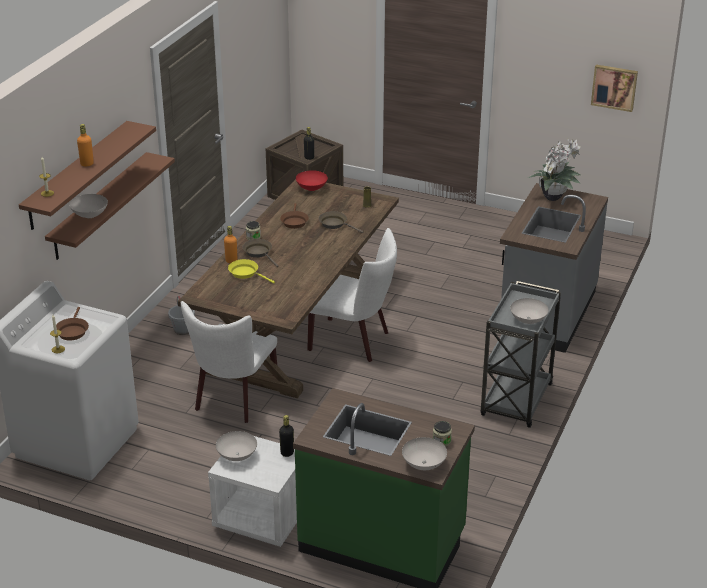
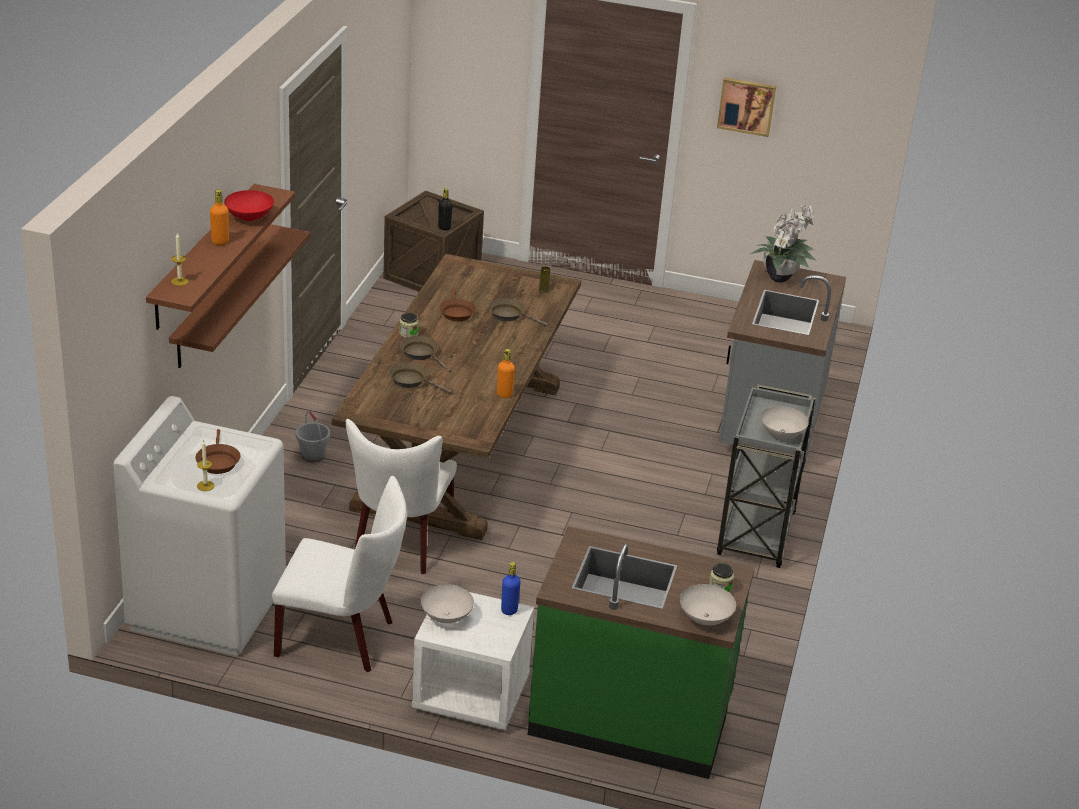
camera: 10 degrees left, 0 degrees up
(89, 215) = (220, 309): white bowl -> none
(231, 261) = (388, 365): orange bottle -> orange bottle (504, 394)
(246, 273) = (411, 381): yellow frying pan -> brown frying pan
(287, 453) = (509, 610): black bottle -> blue bottle
(311, 188) = (467, 269): red bowl -> red bowl (248, 217)
(354, 341) = (537, 465): white chair -> white chair (342, 638)
(614, 87) = (839, 138): picture -> picture (746, 106)

